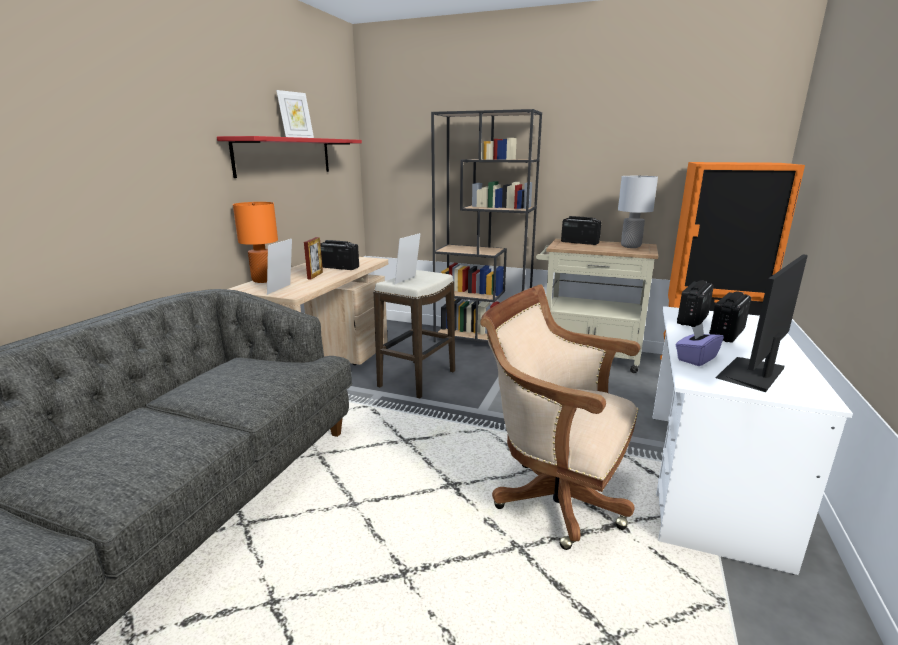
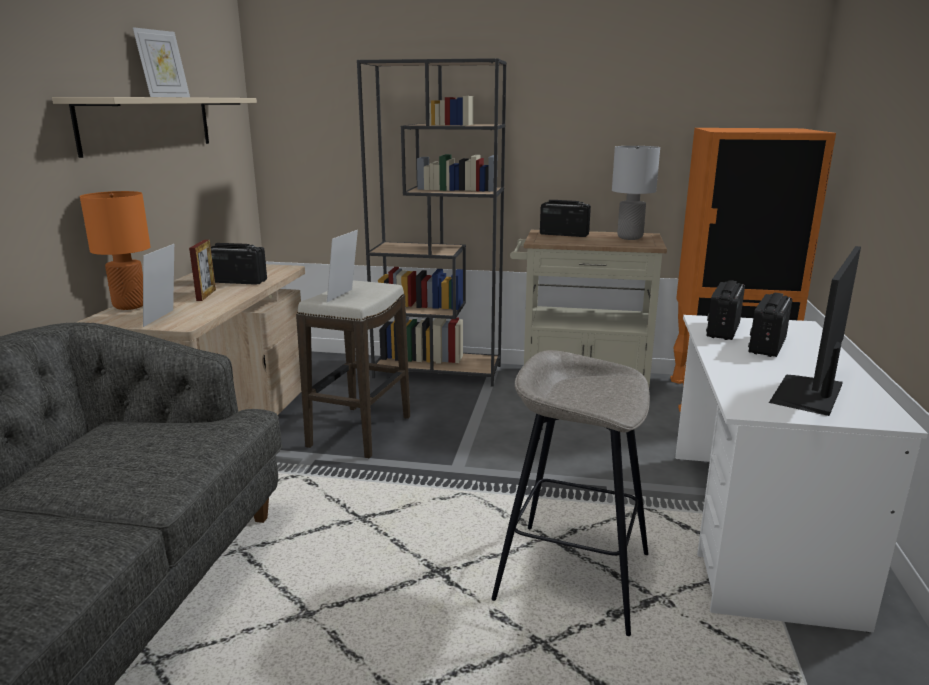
camera: 10 degrees left, 0 degrees up
(285, 156) = (148, 123): red shelf -> beige shelf
(553, 499) = (573, 576): office chair -> grey stool
(696, 358) = (740, 380): purple tissue box -> none

